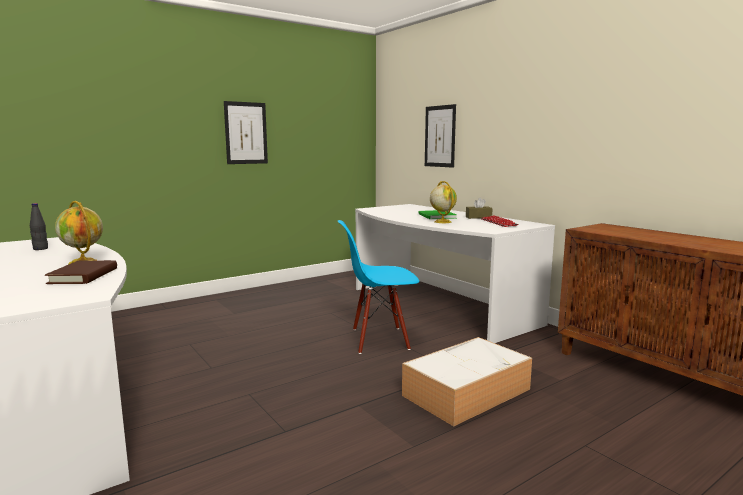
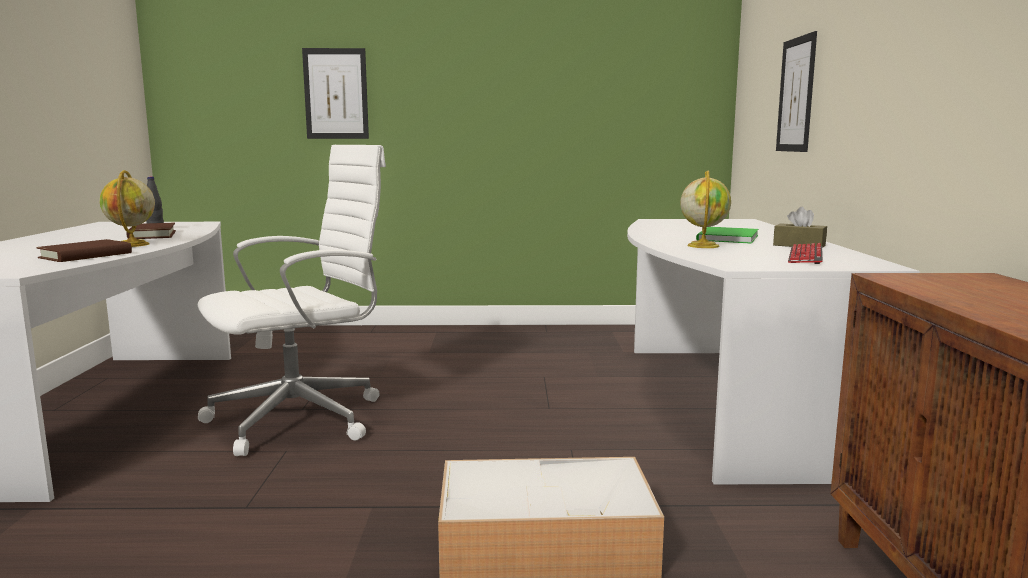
camera: 35 degrees right, 0 degrees up
(61, 253) = (152, 235): none -> brown book
(222, 373) = (302, 418): none -> white office chair
(246, 133) = (502, 100): picture -> picture (336, 94)
(379, 339) = (548, 428): blue chair -> none

